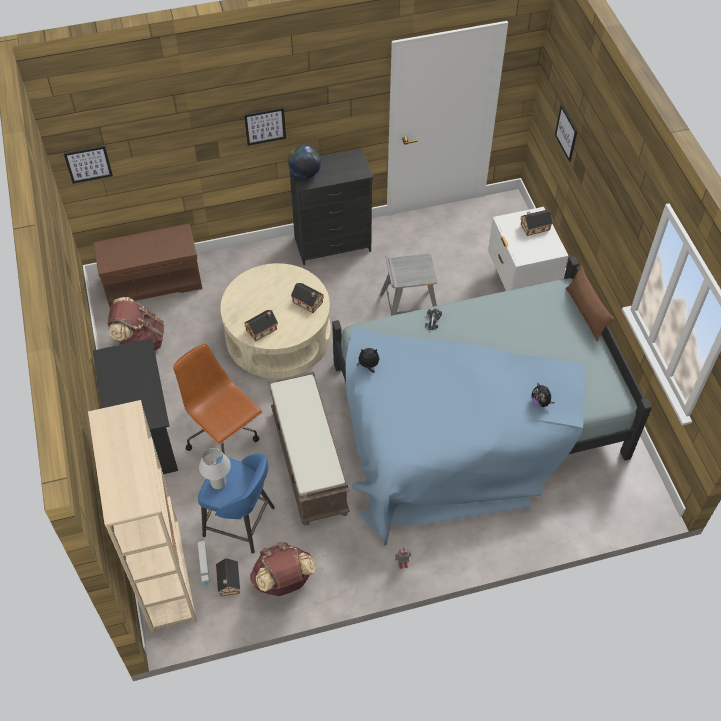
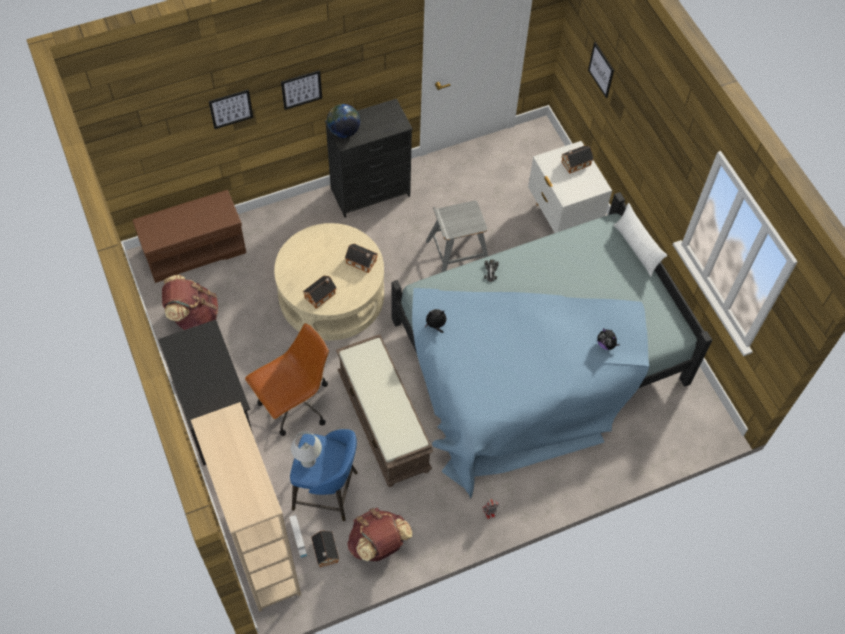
camera: 10 degrees left, 5 degrees up
(88, 164) = (126, 147): picture -> picture (231, 108)
(223, 435) = (294, 404): brown office chair -> brown office chair turned 105 degrees clockwise
(585, 313) = (636, 248): brown pillow -> white pillow

